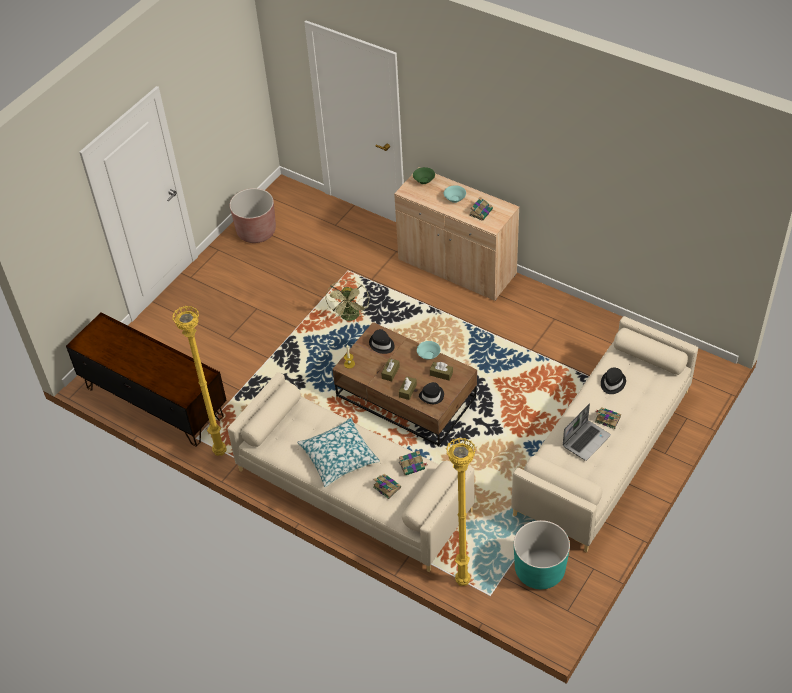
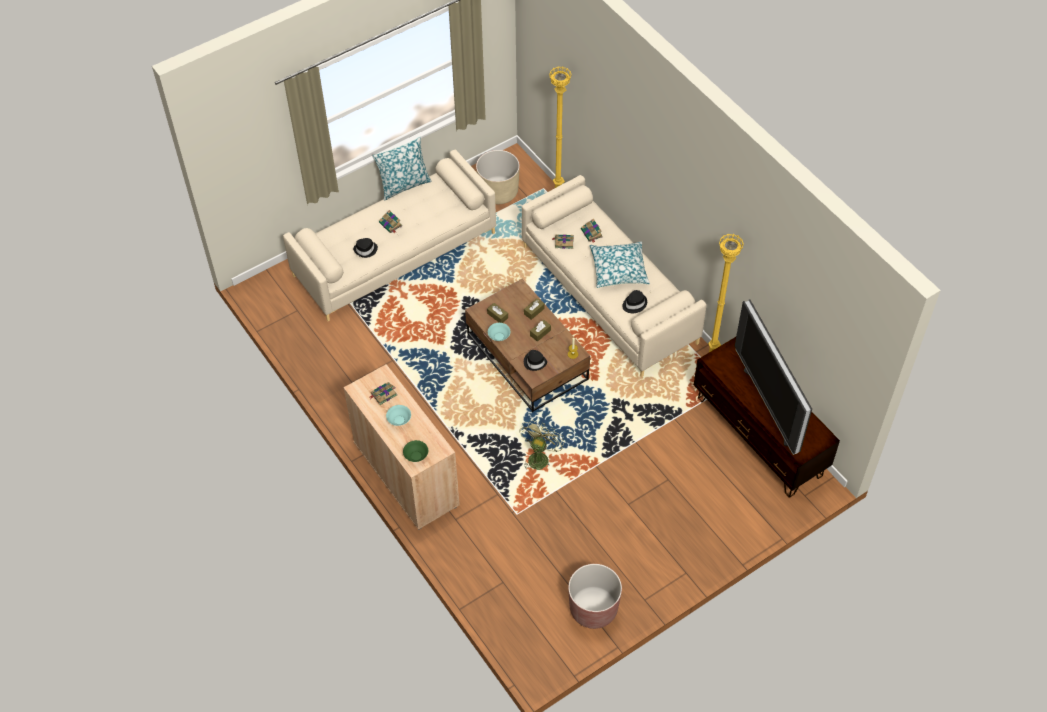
camera: 160 degrees left, 5 degrees up
(135, 354) = (772, 405): none -> television
(432, 396) = (516, 299): black hat -> black hat (634, 304)
(539, 570) = (498, 192): turquoise planter -> beige planter
(586, 440) = (418, 215): laptop -> none
(627, 470) = (404, 185): none -> pillow

